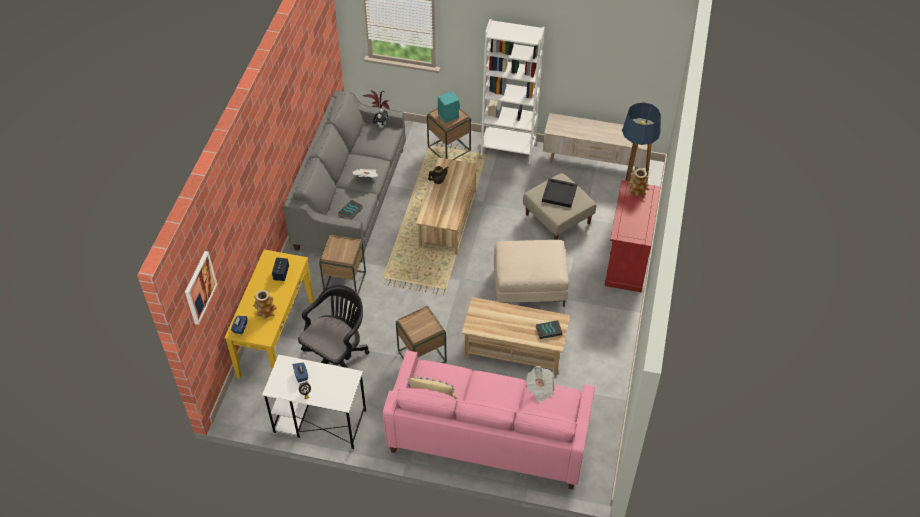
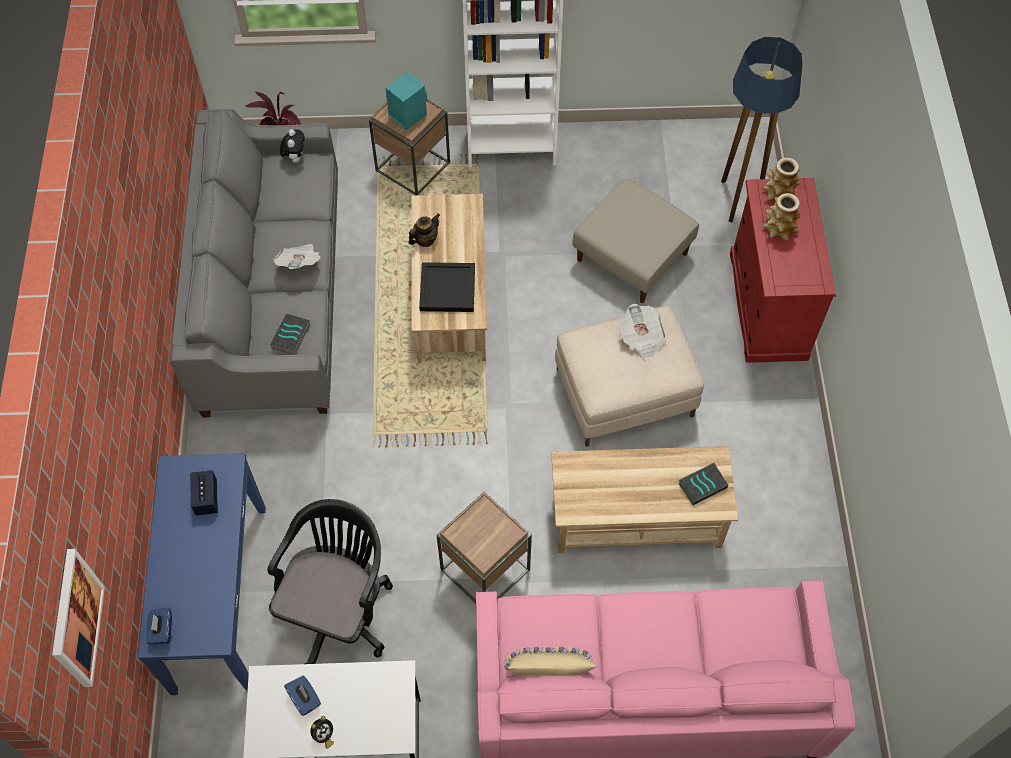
camera: 15 degrees left, 10 degrees up
(266, 311) = (200, 583): vase -> vase (779, 229)
(276, 338) = (219, 597): yellow console table -> blue console table
(345, 282) = (309, 459): brown side table -> none
(540, 389) = (727, 605): newspaper -> newspaper (642, 339)
(559, 194) = (635, 219): black tray -> black tray (448, 289)
(594, 163) = (660, 143): beige tv stand -> none

